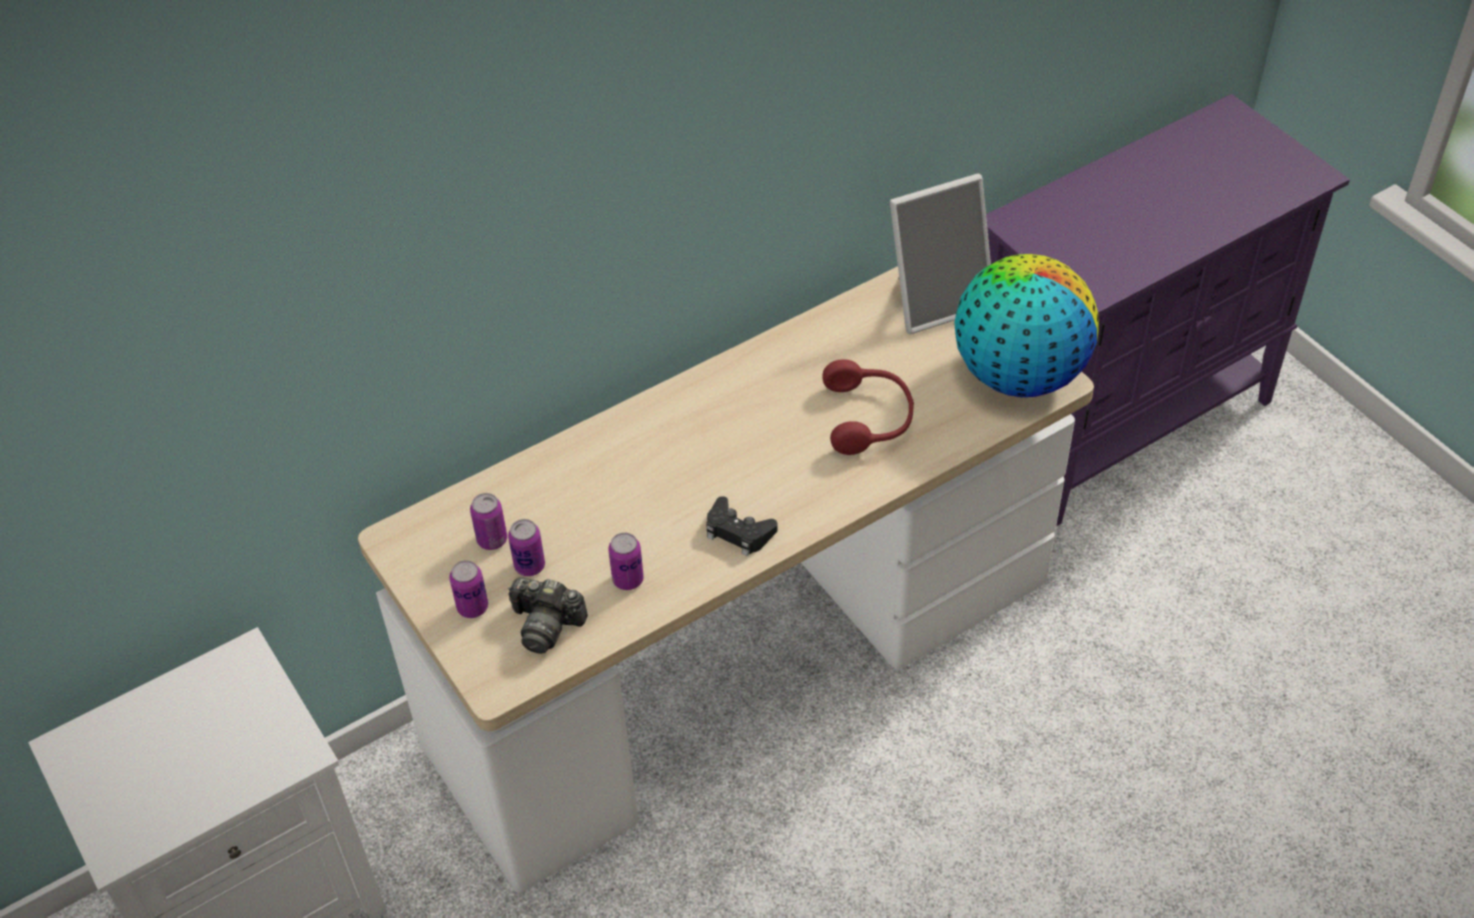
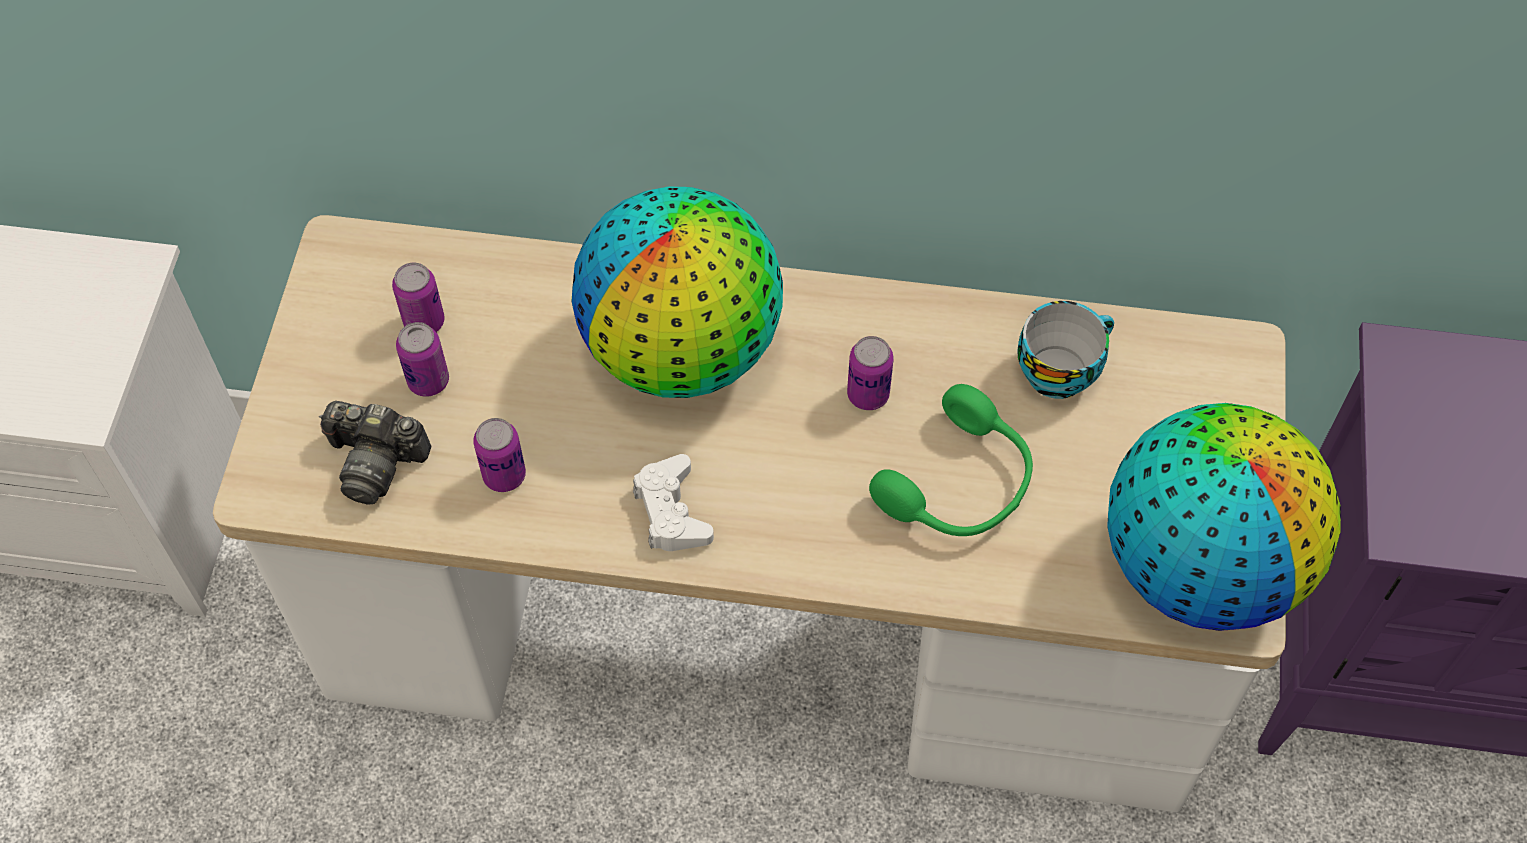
camera: 40 degrees right, 10 degrees up
(472, 607) = (330, 384): can -> can (868, 394)
(546, 624) = (376, 461): camera -> camera turned 45 degrees counterclockwise
(655, 455) = (682, 350): none -> globe
(738, 532) = (671, 511): black game controller -> white game controller
(858, 334) = (1059, 369): none -> cup
(869, 418) = (960, 485): red headphones -> green headphones
(937, 299) = (1202, 393): picture frame -> none

